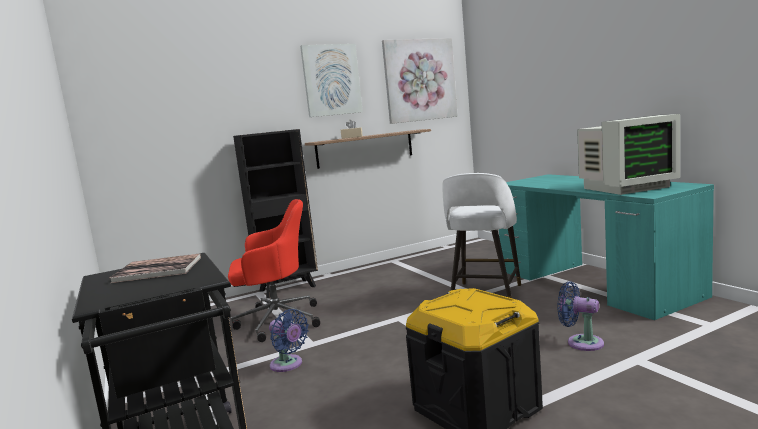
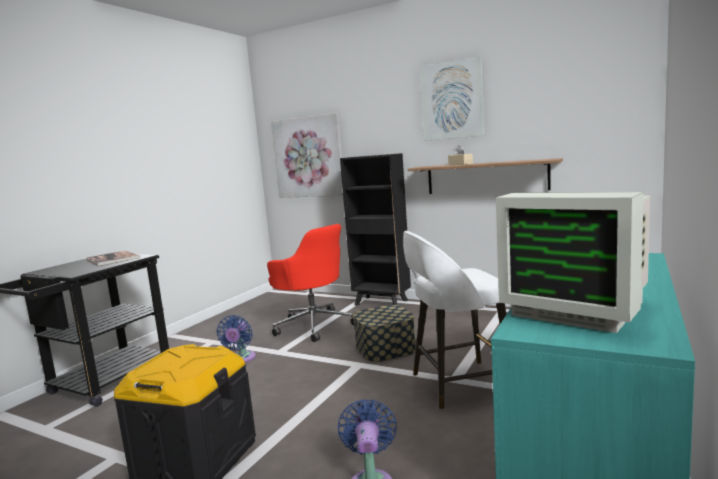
camera: 55 degrees right, 0 degrees up
(387, 304) = (385, 348): none -> storage box
(420, 80) = (574, 93): picture -> picture (308, 157)

